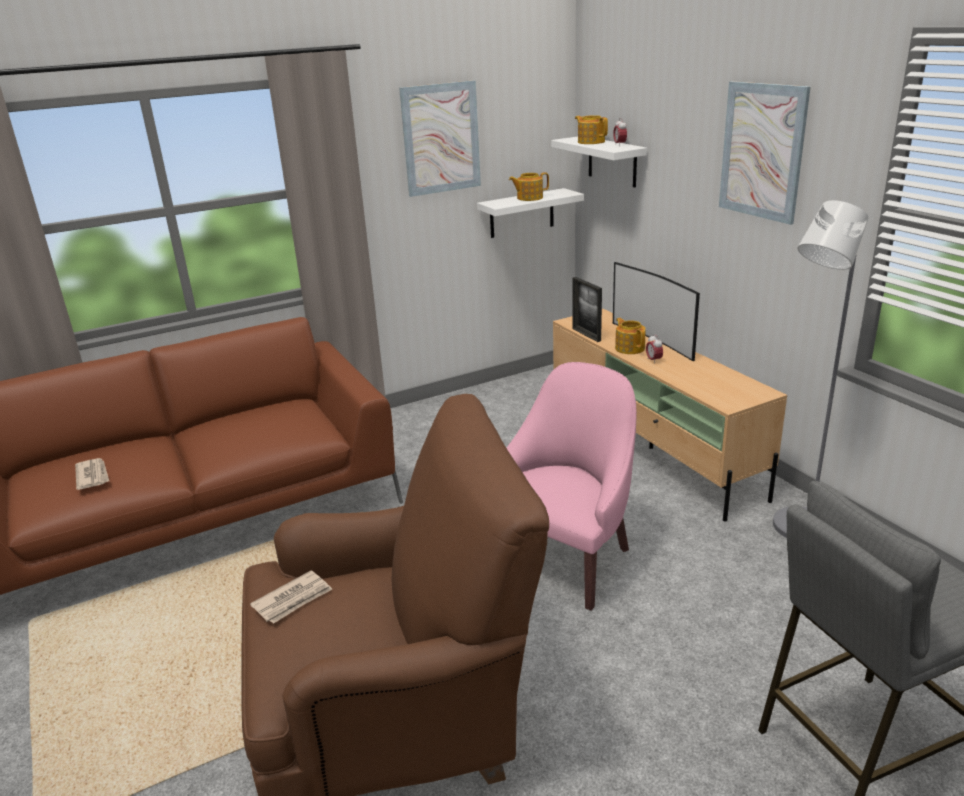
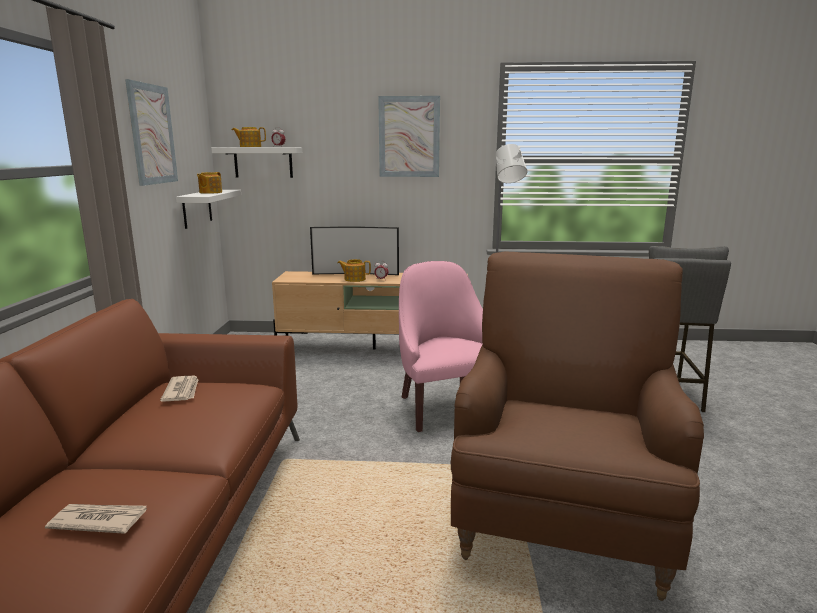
camera: 60 degrees left, 10 degrees down
(293, 599) = (539, 429): newspaper -> newspaper (182, 391)
(586, 334) = (313, 281): picture frame -> none

